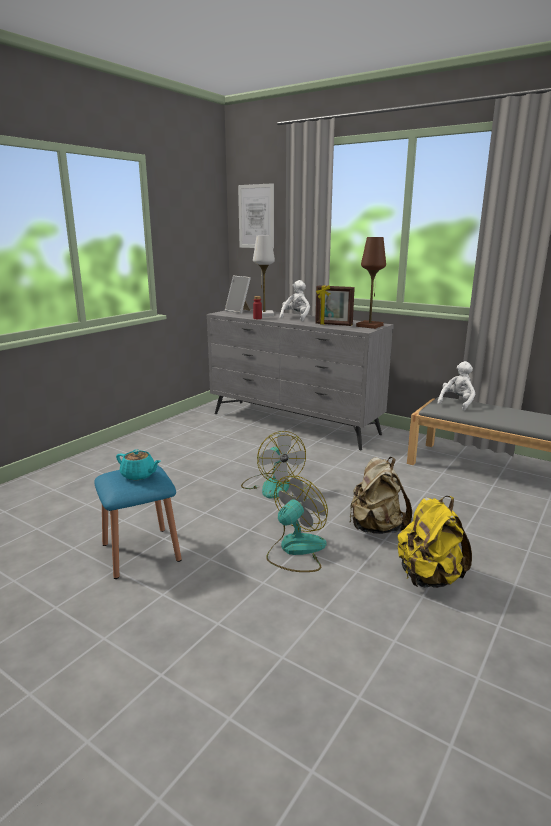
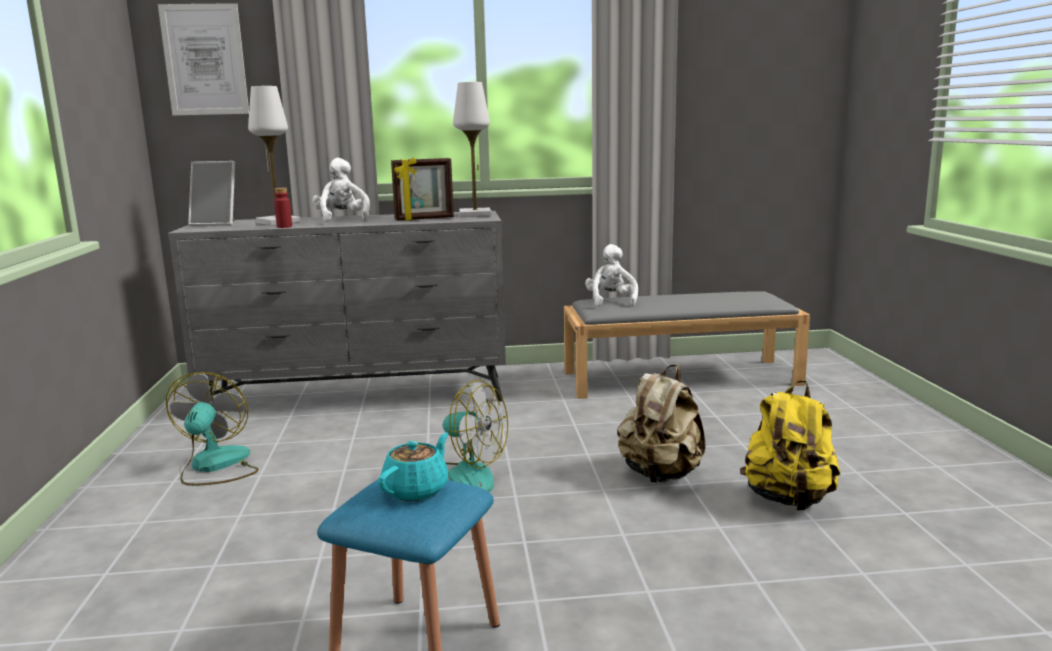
camera: 40 degrees left, 5 degrees down
(139, 475) = (417, 490): turquoise teapot -> turquoise teapot turned 45 degrees counterclockwise
(295, 550) = (620, 537): fan -> fan (215, 466)
(369, 326) = (475, 215): brown table lamp -> white table lamp

